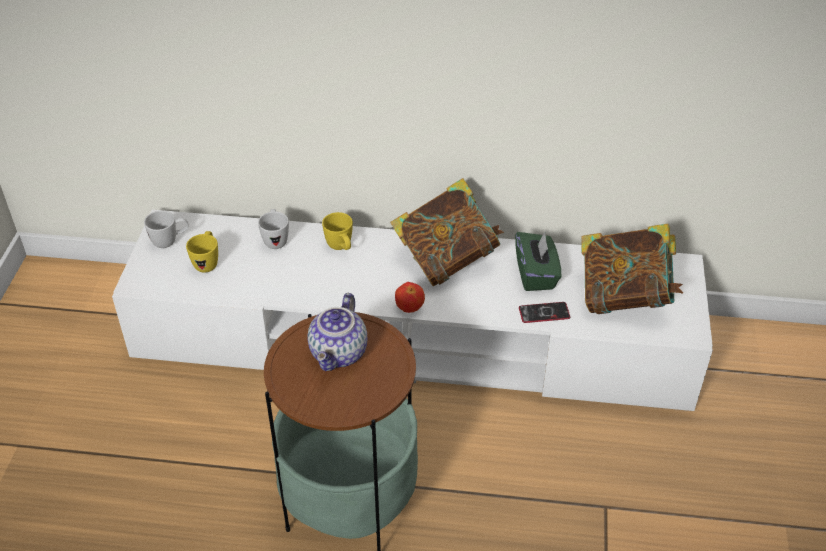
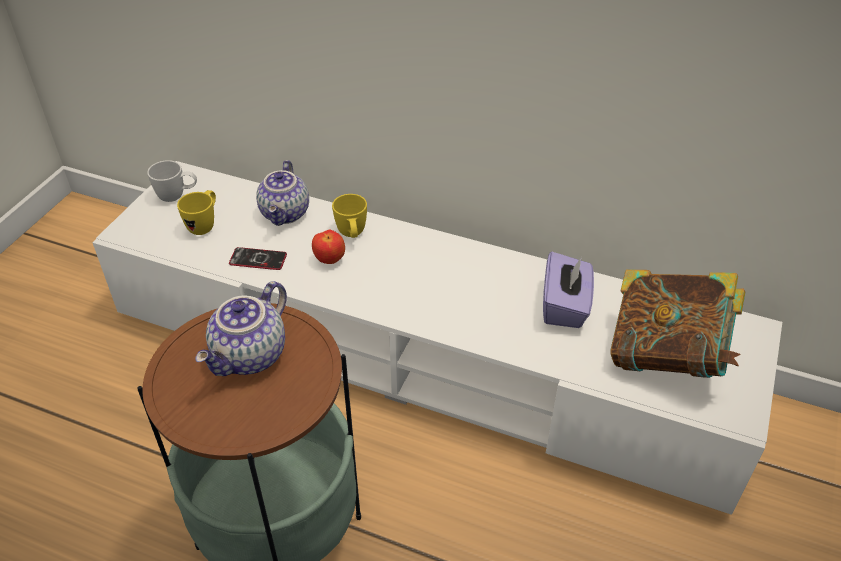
camera: 15 degrees right, 0 degrees up
(275, 240) = (286, 214): white mug -> teapot
(410, 308) = (401, 318): apple -> apple (330, 260)
(446, 260) = (465, 270): book -> none
(536, 274) = (565, 306): green tissue box -> purple tissue box
(544, 313) = (559, 355): phone -> phone (258, 259)

